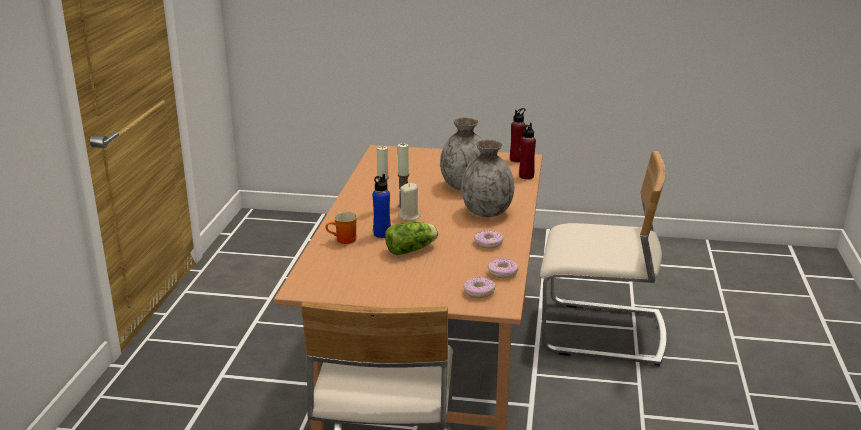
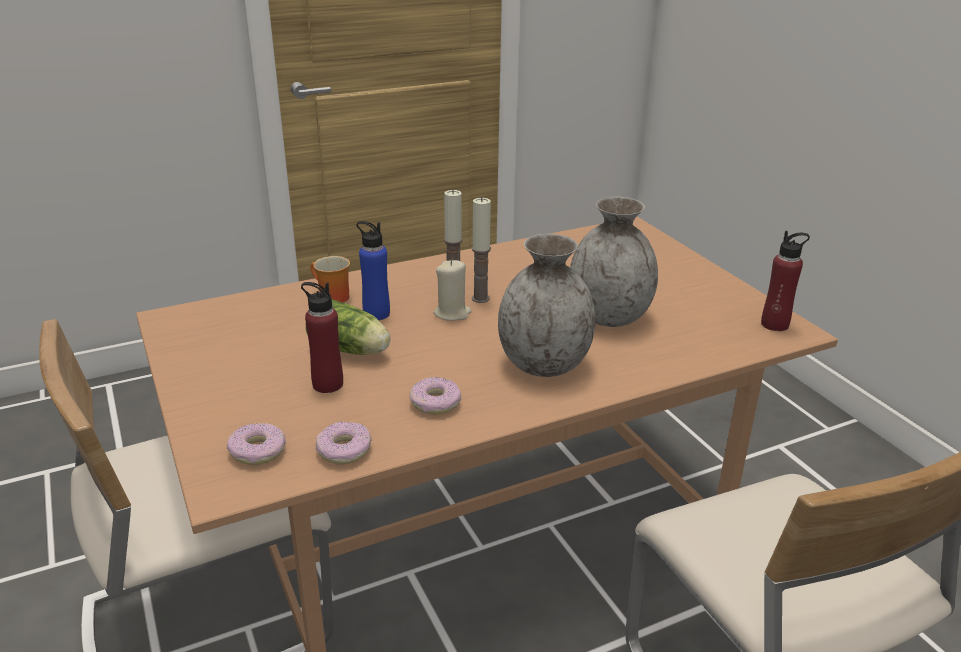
camera: 55 degrees right, 5 degrees up
(526, 176) = (726, 353): red bottle -> red bottle (327, 384)

